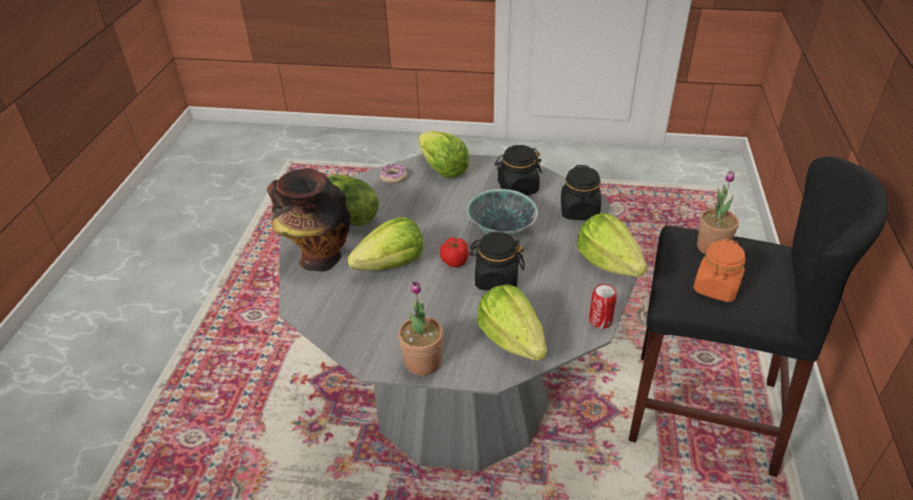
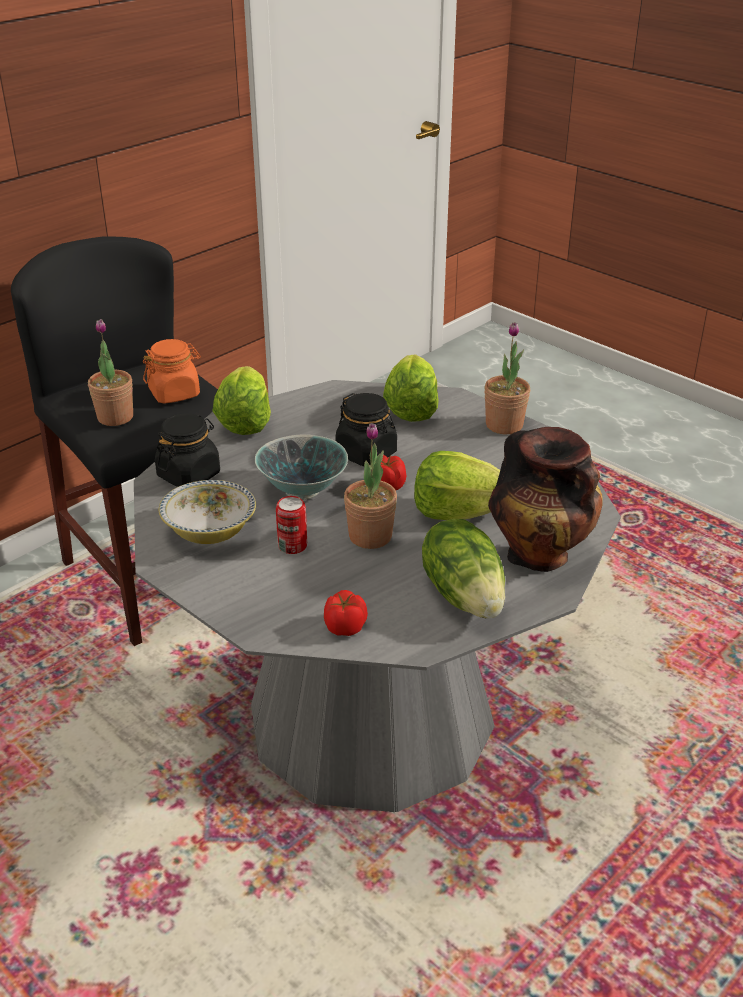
camera: 145 degrees left, 5 degrees down
(393, 177) = (344, 627): donut -> tomato
(429, 224) = (370, 536): none -> potted plant
(442, 169) = (263, 606): lettuce -> none
(517, 188) = (210, 531): black jar -> bowl
(600, 321) = (321, 391): can -> can (292, 546)

